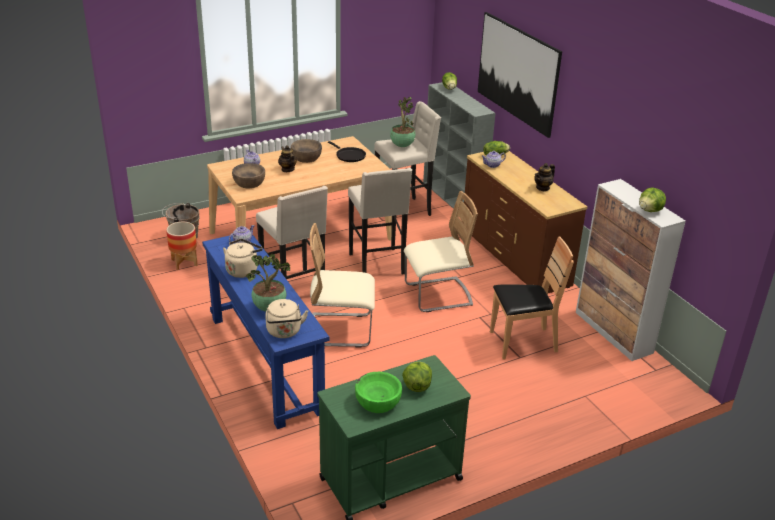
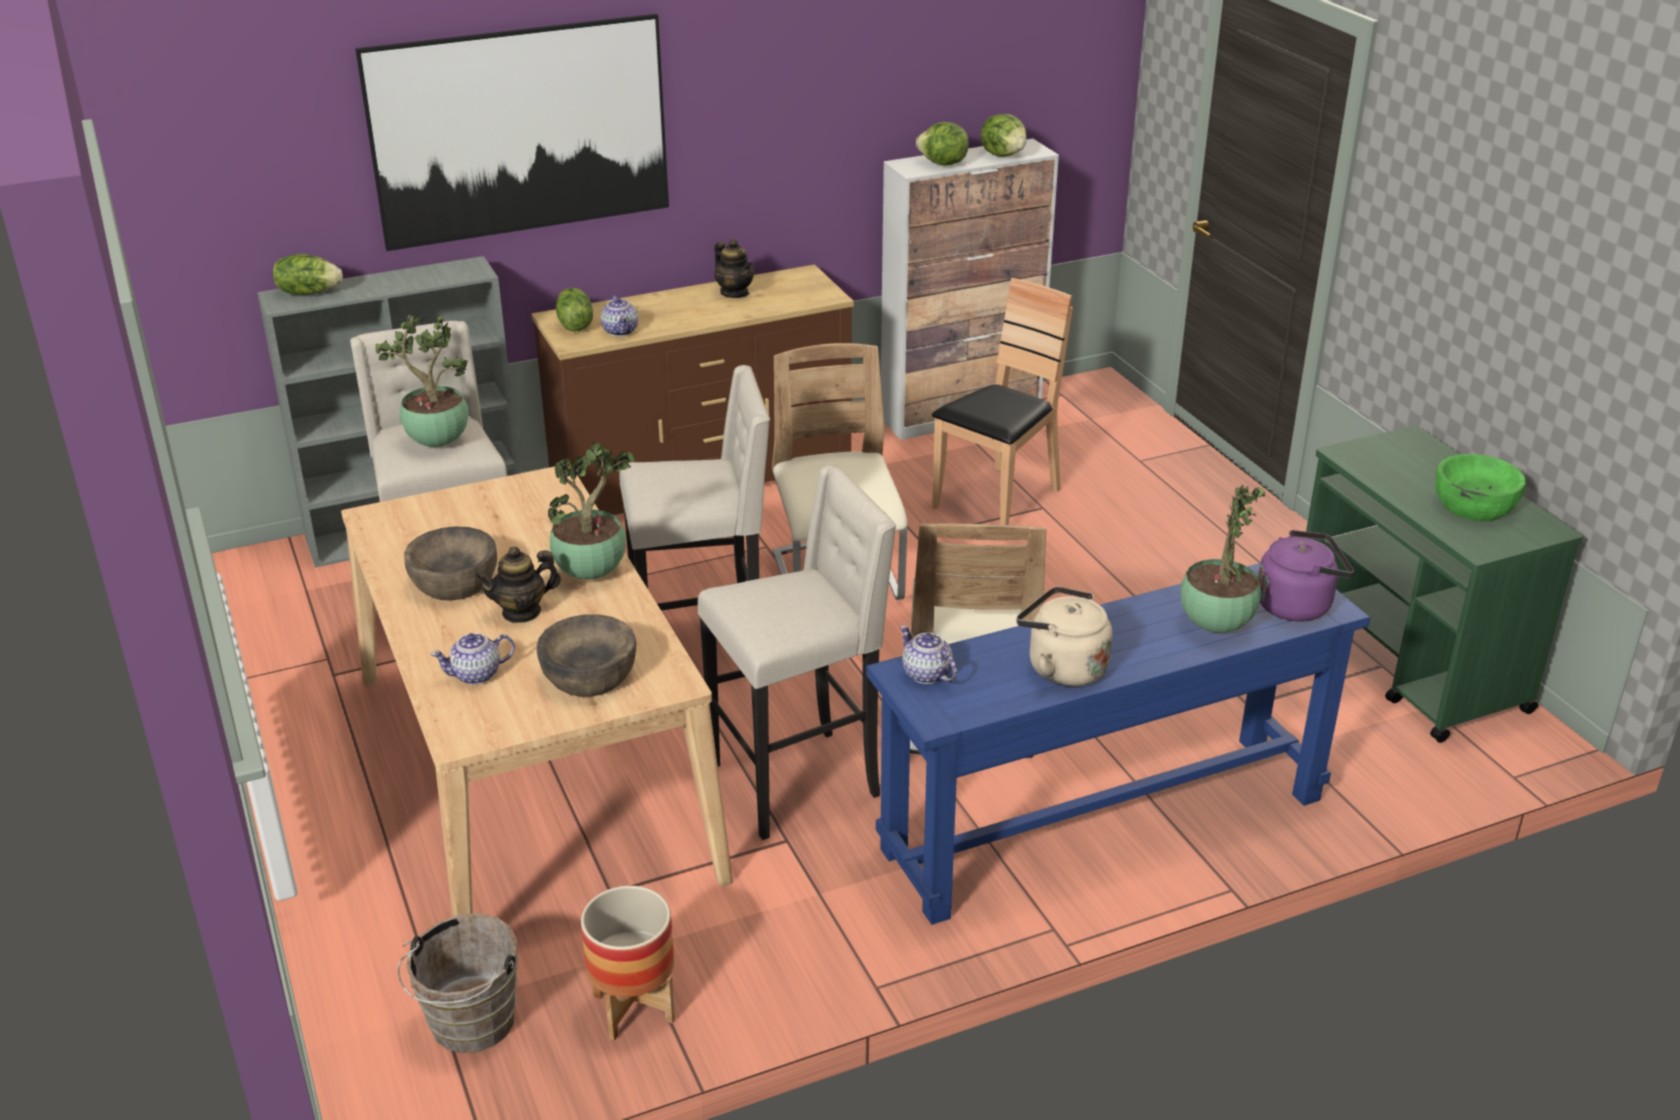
camera: 85 degrees left, 0 degrees up
(284, 332) = (1298, 605): beige kettle -> purple kettle
(312, 179) = (592, 572): none -> potted plant
(349, 156) = (467, 517): black frying pan -> none
(417, 386) = (1414, 468): lettuce -> lettuce (943, 164)
(522, 342) = (997, 500): brown chair -> brown chair turned 45 degrees clockwise

